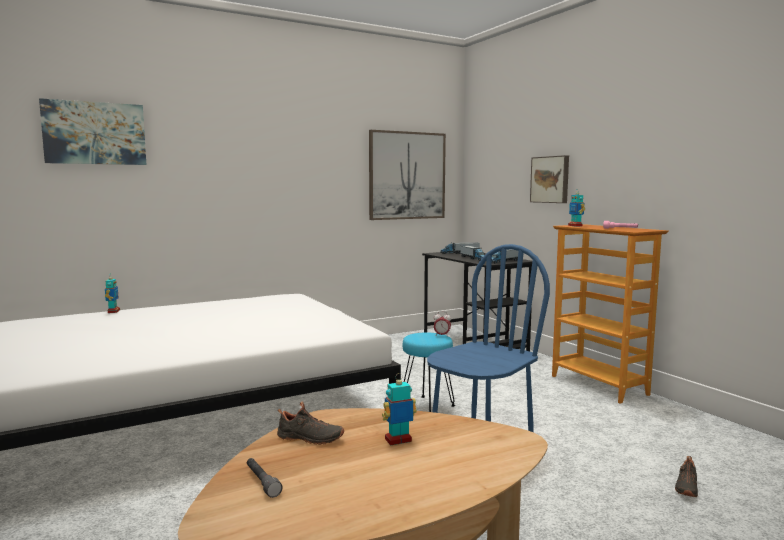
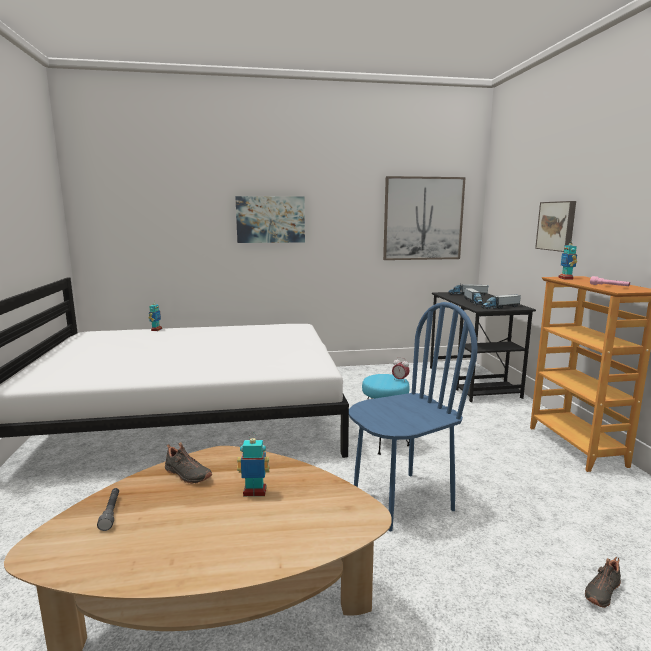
camera: 20 degrees right, 5 degrees up
(95, 133) = (151, 188): picture -> picture (270, 219)

